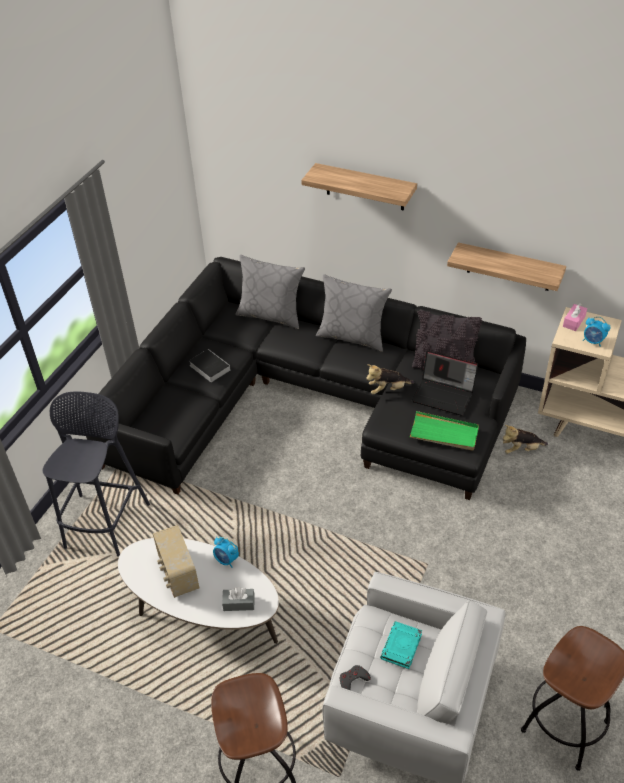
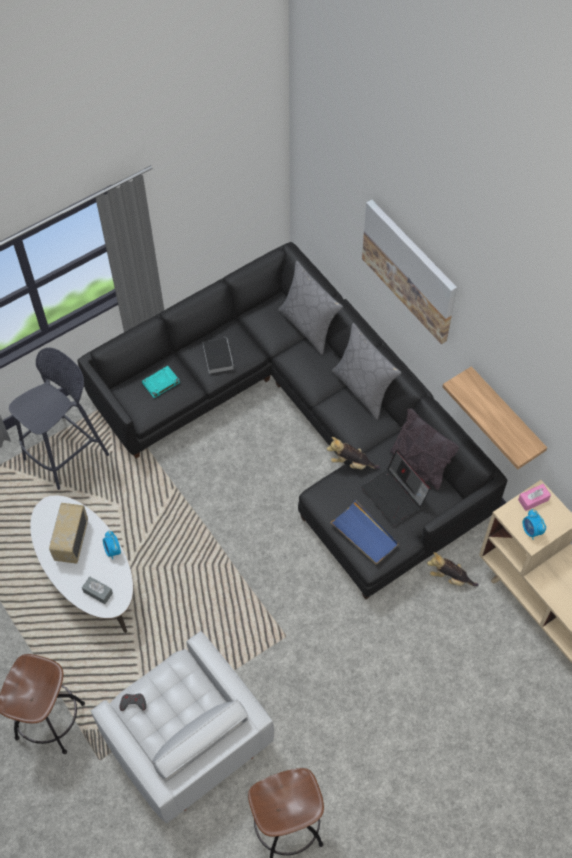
camera: 30 degrees right, 15 degrees up
(365, 187) = (409, 270): shelf -> picture
(401, 647) = (185, 699): turquoise book -> turquoise book (160, 383)
(444, 433) = (364, 534): green tray -> blue tray

